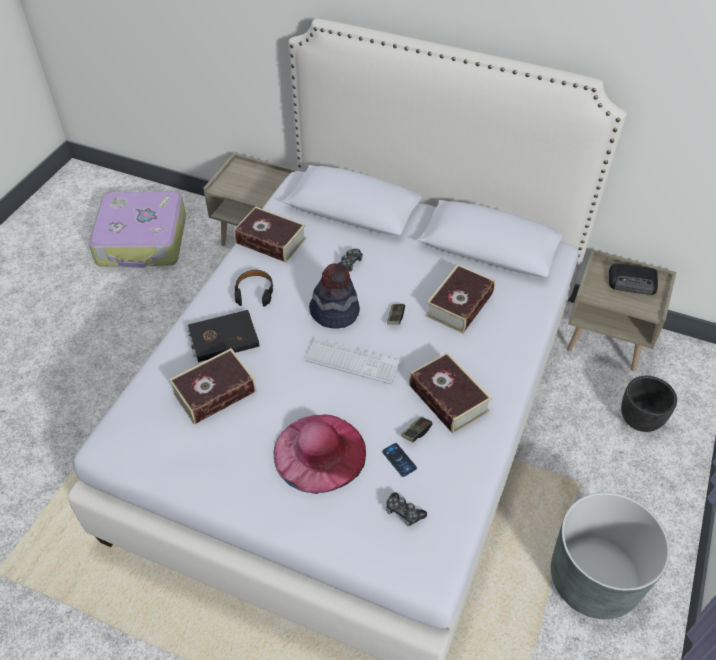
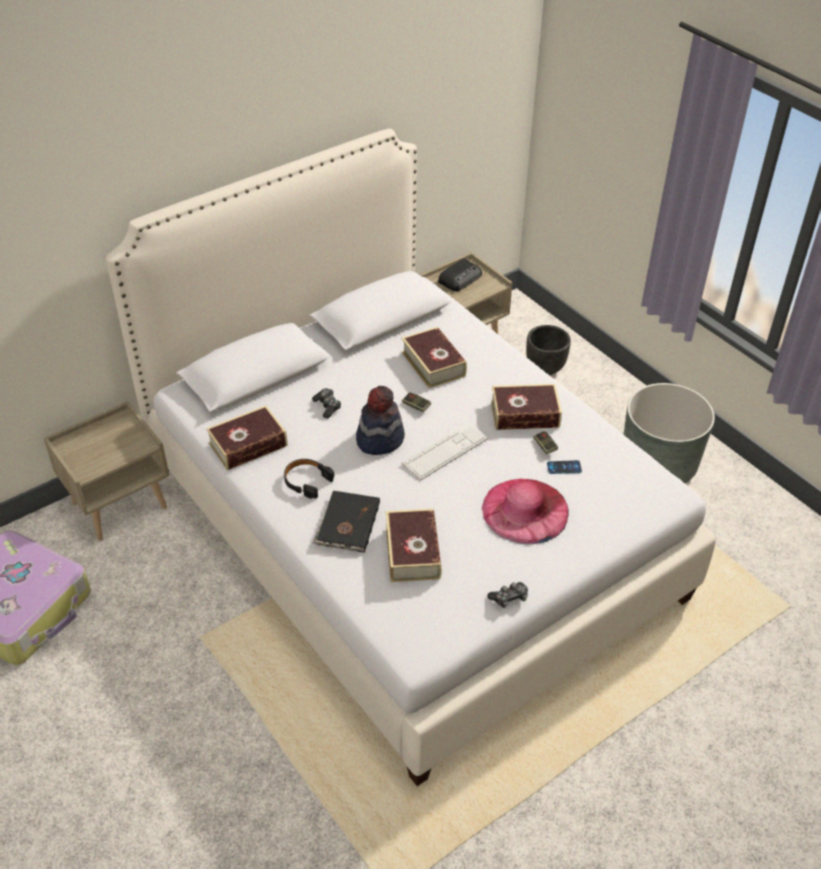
camera: 60 degrees left, 5 degrees down
(403, 512) = (613, 486): game controller -> game controller (509, 598)

